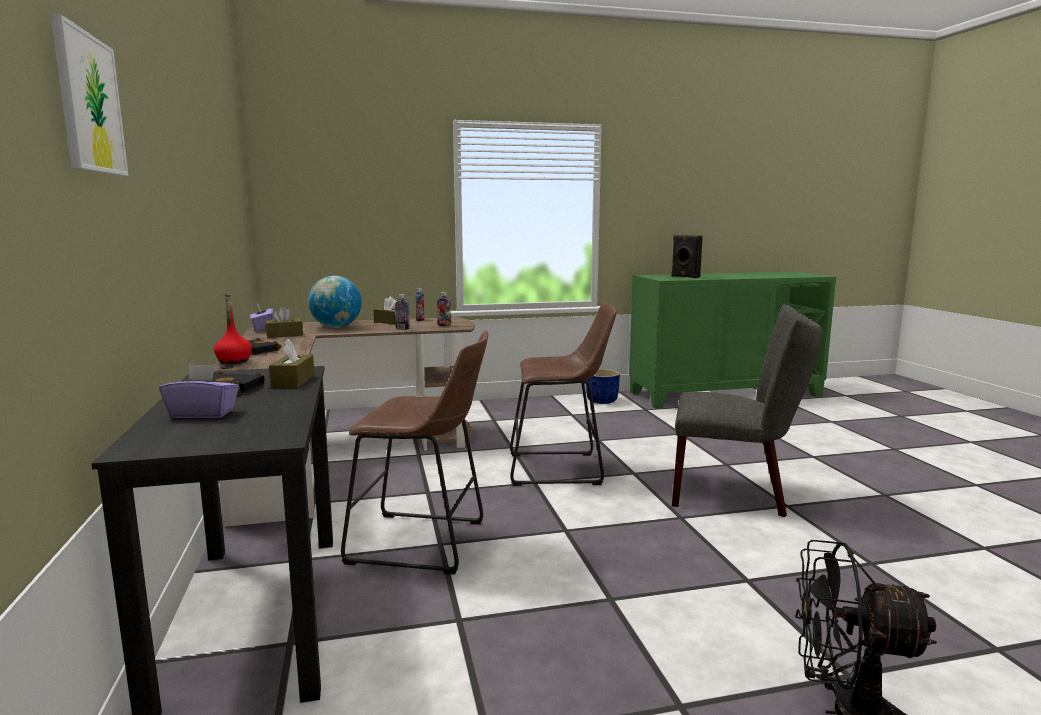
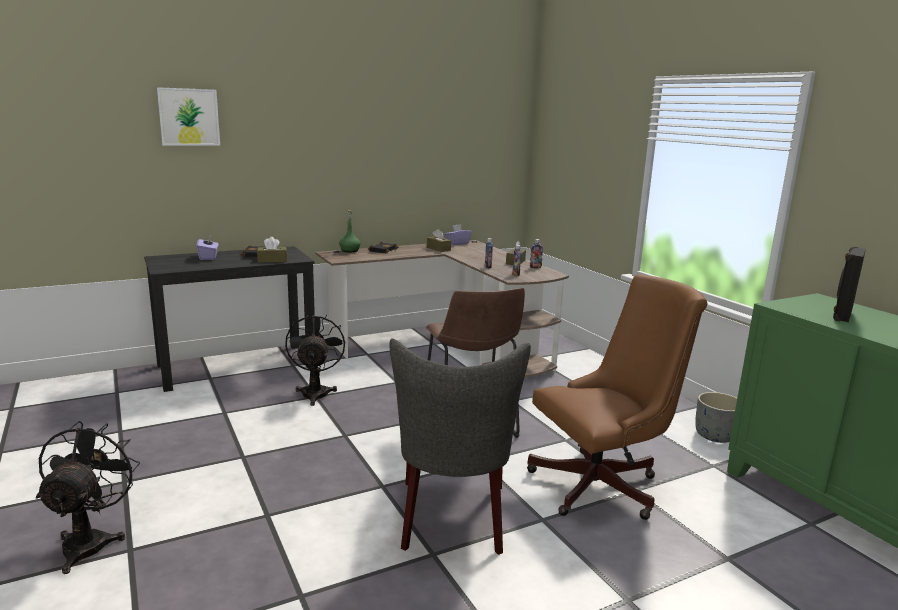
camera: 75 degrees right, 5 degrees up
(234, 361) = (350, 250): red bottle -> green bottle
(336, 327) = (480, 254): globe -> none
(425, 543) = (316, 392): brown stool -> black fan
(601, 401) = (714, 435): blue planter -> grey planter
(674, 440) = (603, 485): none -> brown office chair

